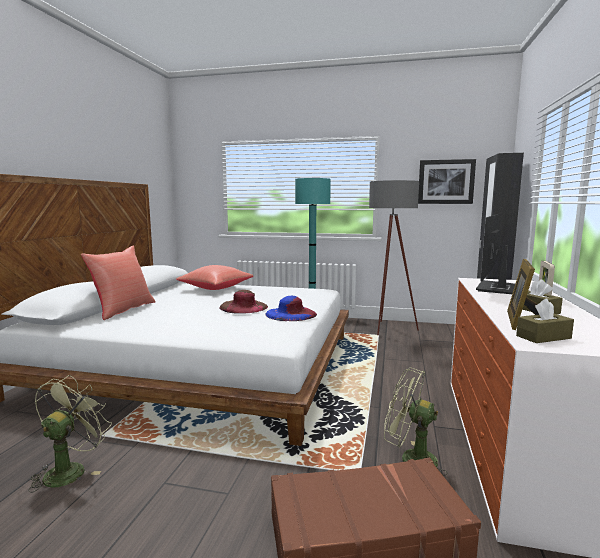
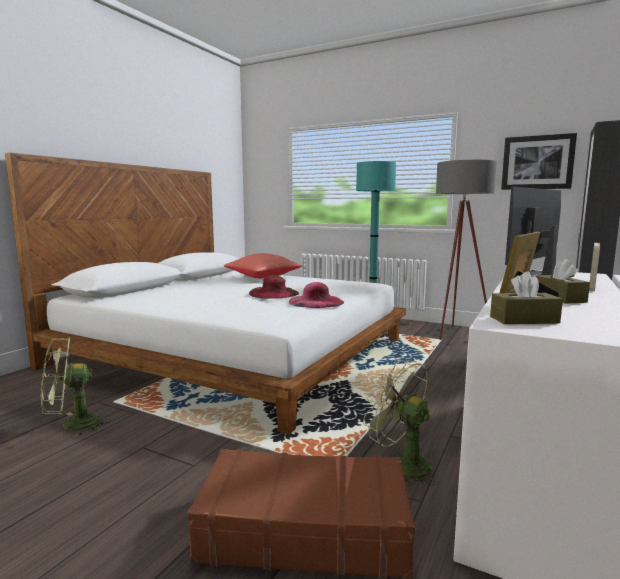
camera: 15 degrees right, 0 degrees up
(70, 470) = (72, 425): green fan -> green fan turned 150 degrees counterclockwise
(123, 309) = (161, 290): red pillow -> none
(291, 314) = (316, 301): blue hat -> pink hat

